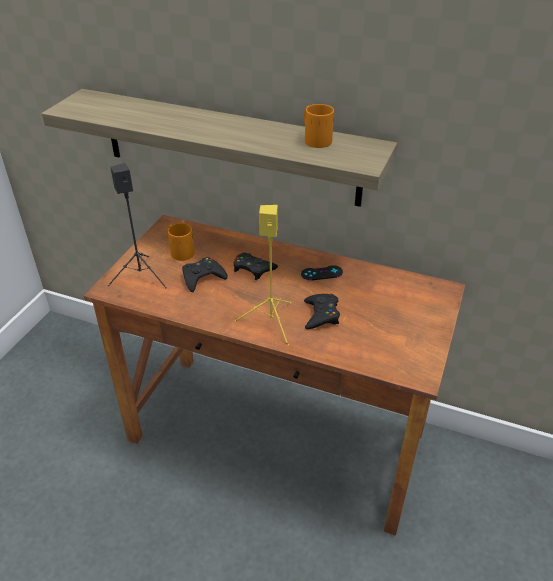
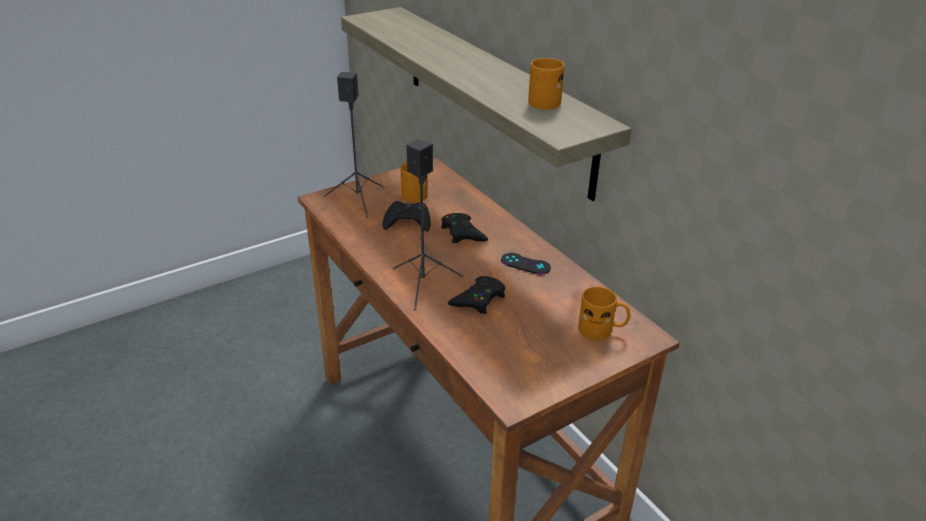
camera: 35 degrees right, 5 degrees down
(271, 321) = (424, 284): yellow speaker -> black speaker
(417, 298) = (602, 330): none -> orange mug

